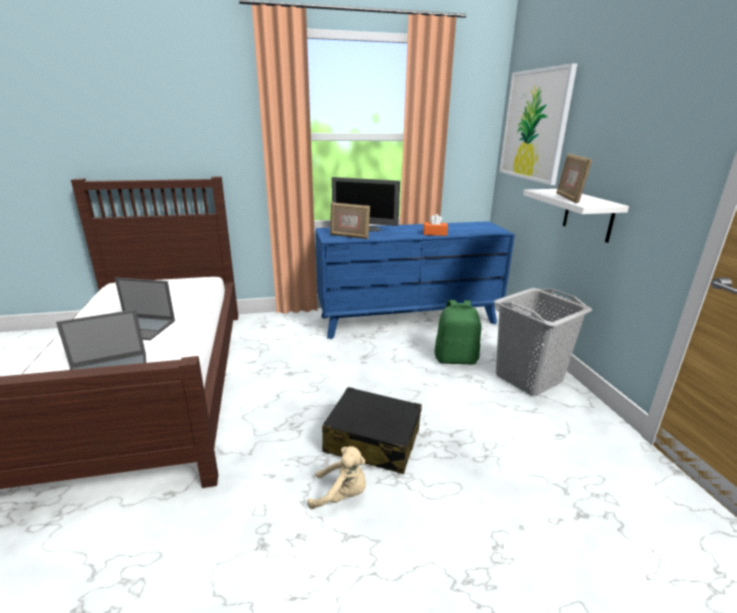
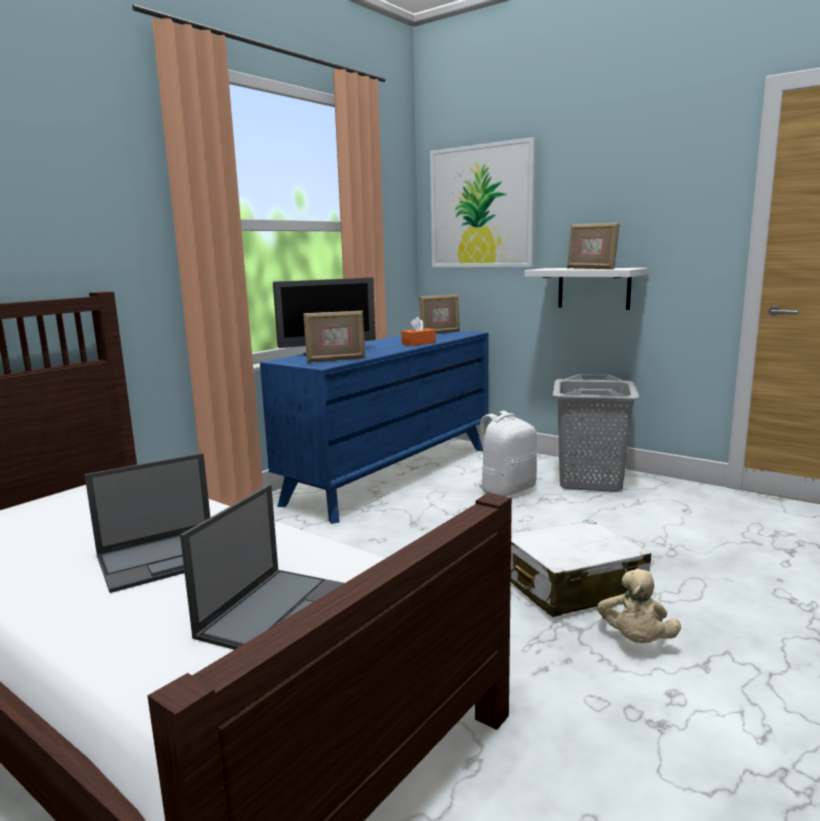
camera: 40 degrees left, 10 degrees down
(341, 495) = (636, 641): beige plush toy -> beige plush toy turned 135 degrees clockwise
(372, 441) = (571, 586): black suitcase -> white suitcase
(456, 359) = (506, 490): green backpack -> white backpack
(479, 227) = (439, 333): none -> picture frame

